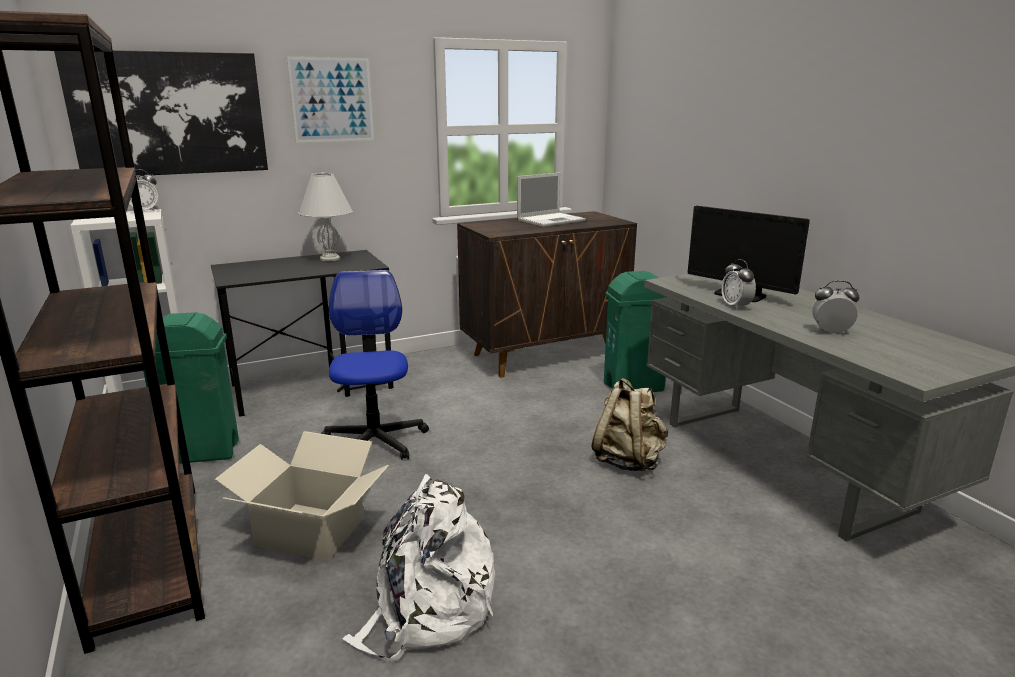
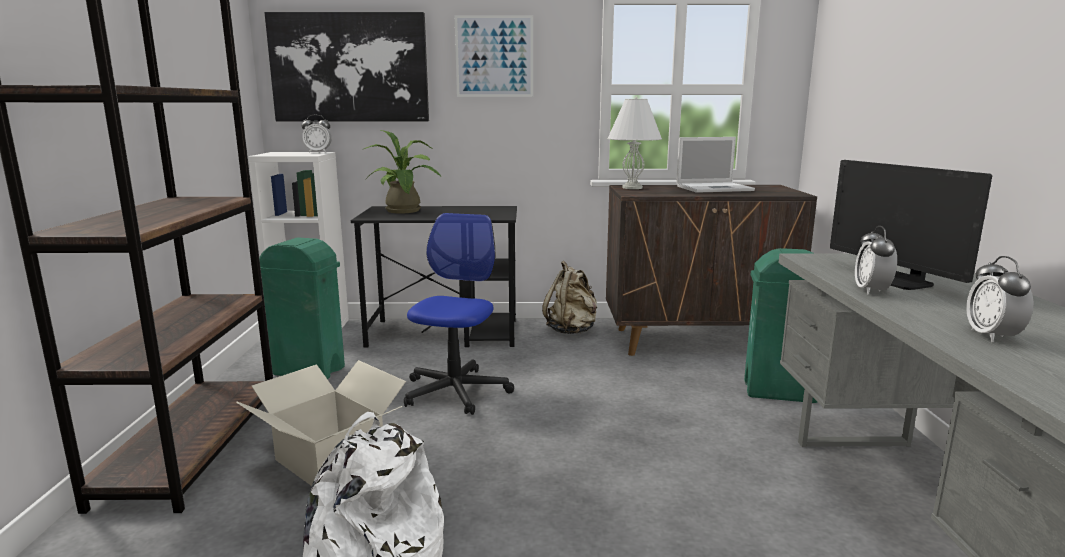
camera: 25 degrees right, 5 degrees down
(261, 269) = (404, 211): none -> potted plant
(330, 258) = (473, 209): white table lamp -> white table lamp (632, 187)
(628, 461) = (712, 472): beige backpack -> beige backpack (572, 331)
(830, 332) = (992, 336): alarm clock -> alarm clock turned 120 degrees counterclockwise

